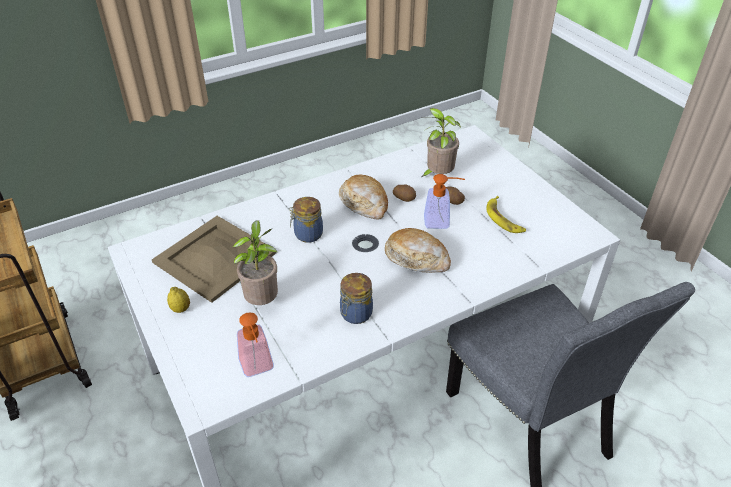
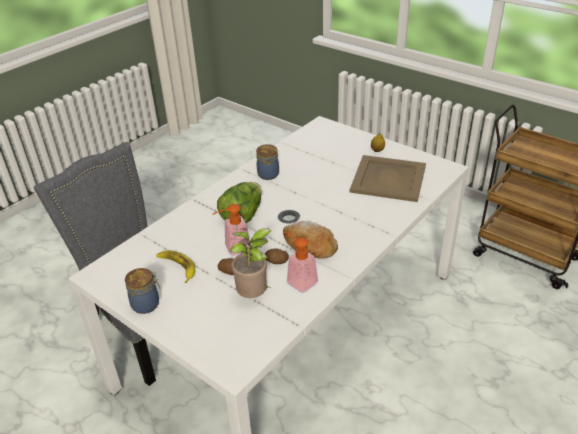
camera: 160 degrees right, 5 degrees down
(258, 368) = (307, 140): soap dispenser -> soap dispenser (298, 280)
(263, 301) = (332, 166): potted plant -> none
(307, 234) = (337, 209): jar -> jar (147, 304)
(417, 258) = (242, 215): bread -> lettuce

